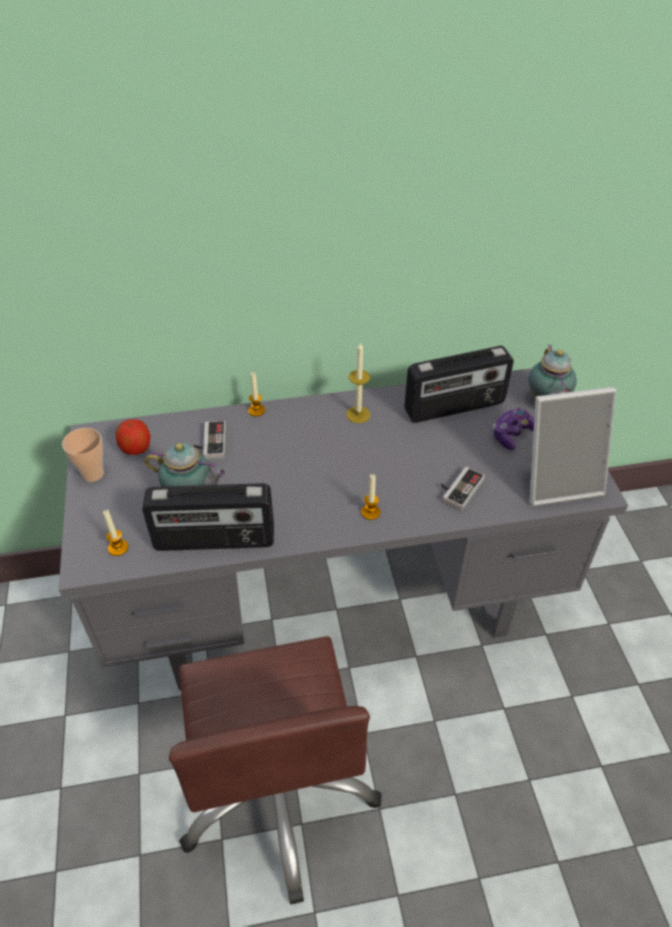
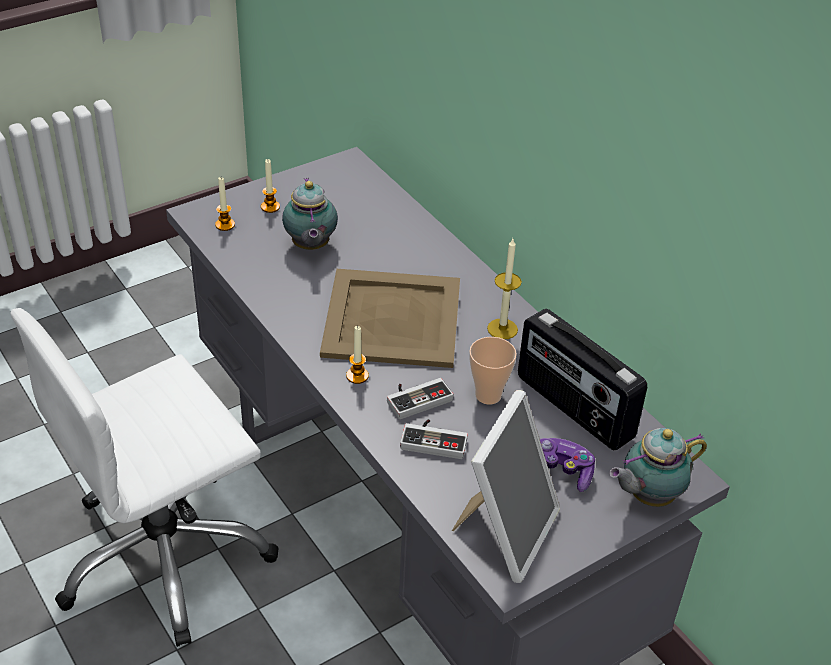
camera: 65 degrees right, 5 degrees down
(93, 474) = (303, 180): cup -> cup (488, 395)
(136, 449) = (349, 194): apple -> none
(210, 442) = (388, 236): game controller -> game controller (416, 397)
(214, 541) = (262, 279): radio -> none
(256, 410) = (455, 252): candle -> candle (270, 207)
(279, 792) = (165, 556): brown office chair -> white office chair
(315, 471) = (393, 319): none -> beige tray
(558, 480) = (504, 531): picture frame -> picture frame turned 120 degrees counterclockwise

